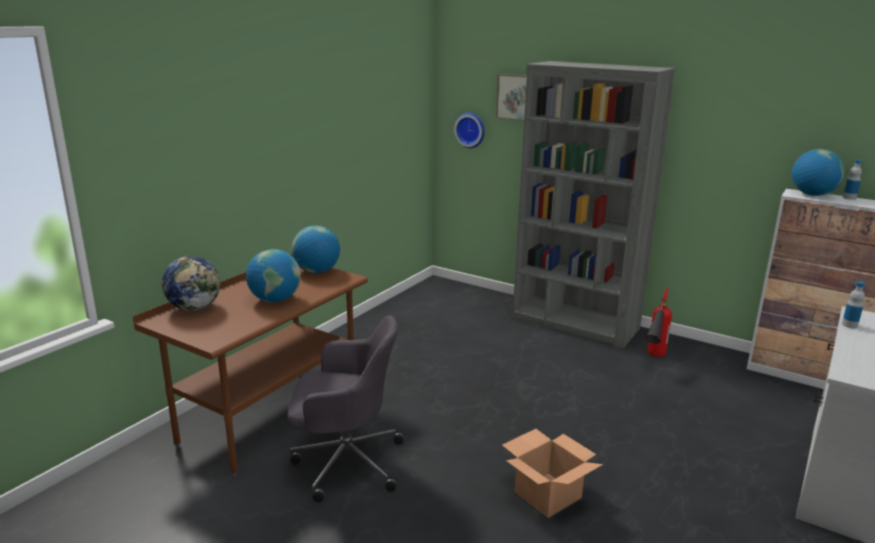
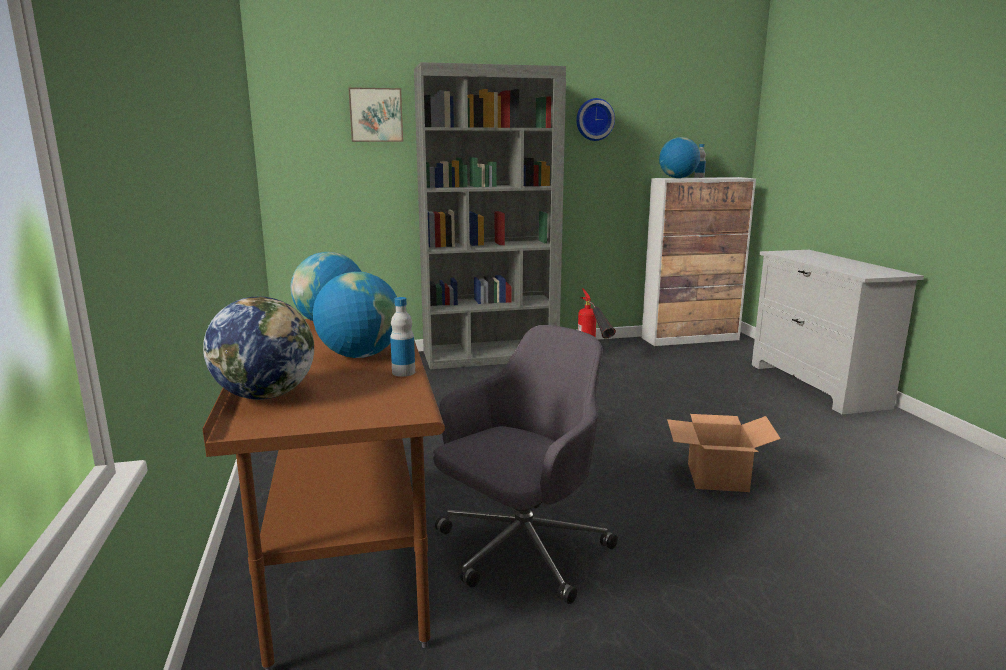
camera: 45 degrees left, 5 degrees down
(470, 130) = (314, 161): wall clock -> wall clock (594, 119)
(849, 325) = (791, 257): bottle -> bottle (403, 372)

